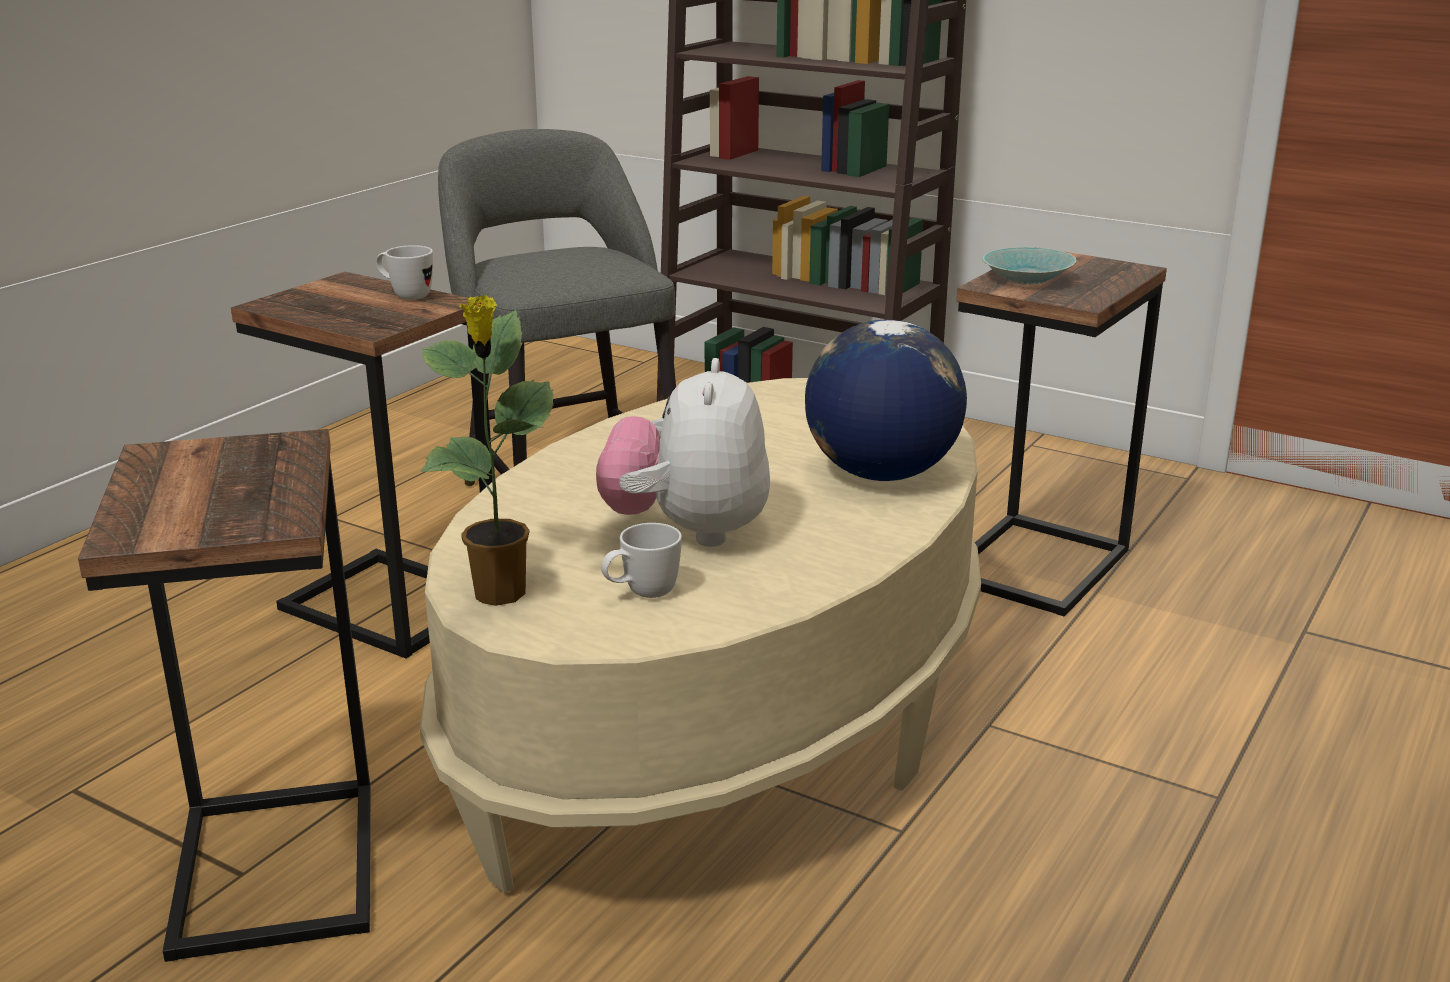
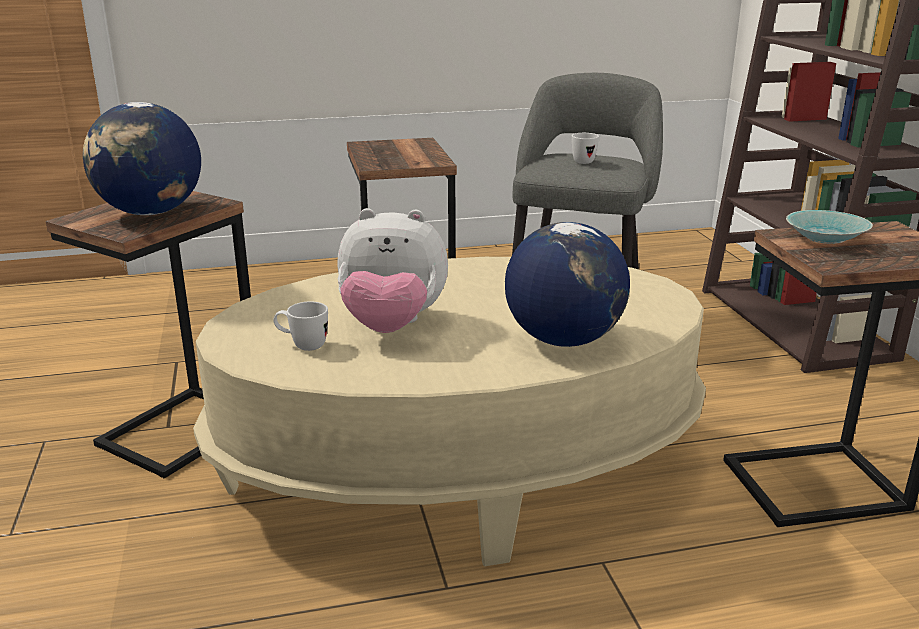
camera: 45 degrees right, 0 degrees up
(234, 486) = (151, 213): none -> globe
(405, 296) = (427, 154): white mug -> white mug (581, 161)
(500, 595) = (250, 318): potted plant -> none
(688, 531) = (392, 326): plush toy -> plush toy turned 135 degrees counterclockwise

